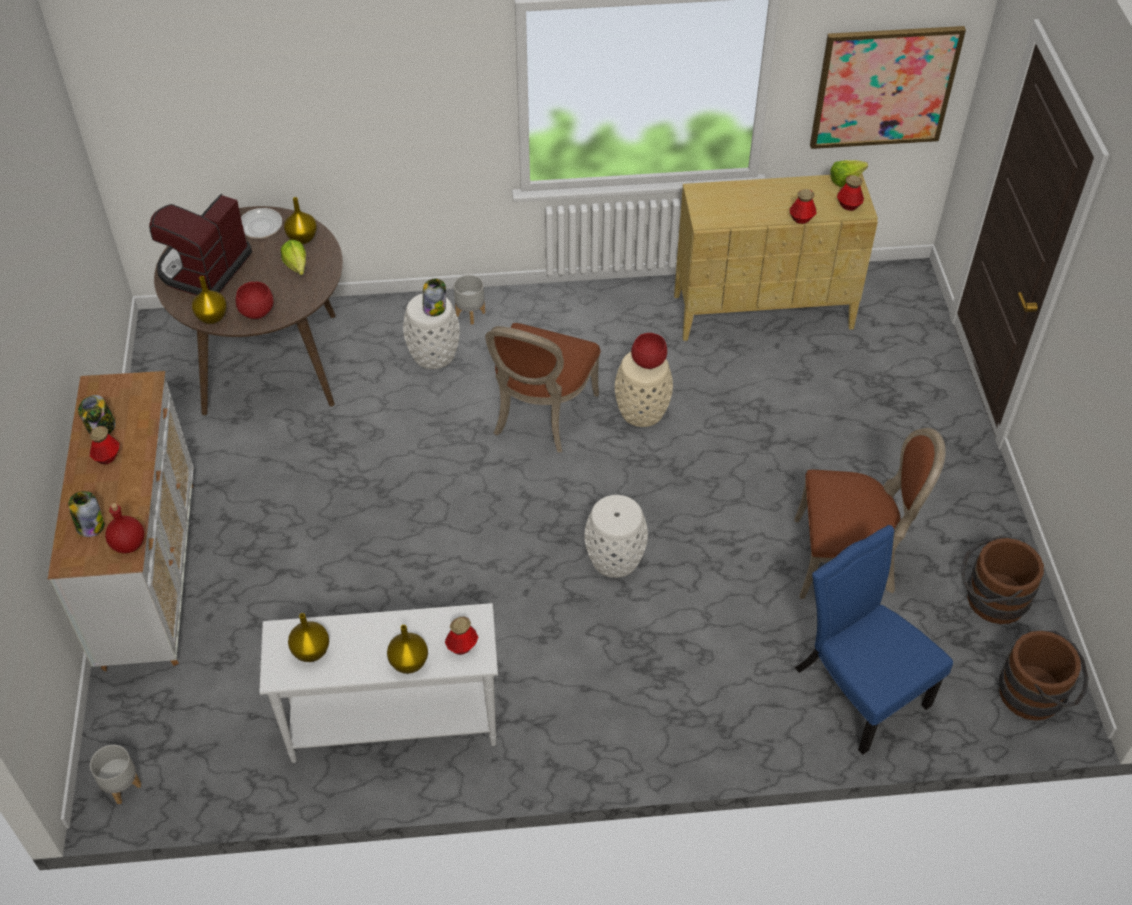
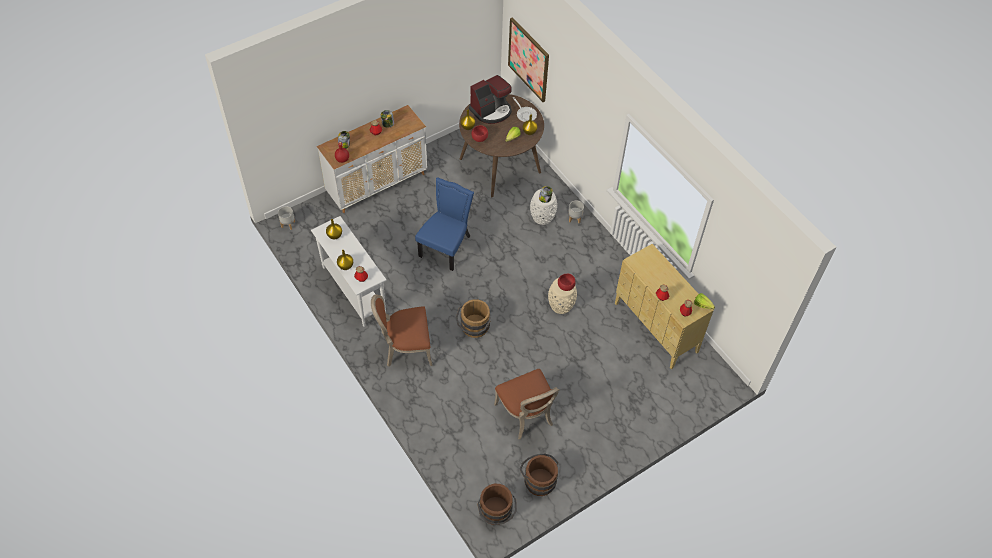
camera: 60 degrees right, 5 degrees up
(204, 268) = (491, 111): coffee machine -> coffee machine turned 150 degrees clockwise
(540, 416) = (533, 269): brown chair -> brown chair (405, 348)
(614, 559) = (474, 328): white stool -> brown bucket
(861, 692) = (459, 444): blue chair -> blue chair (445, 248)
(884, 87) = (742, 284): picture -> picture (529, 59)

